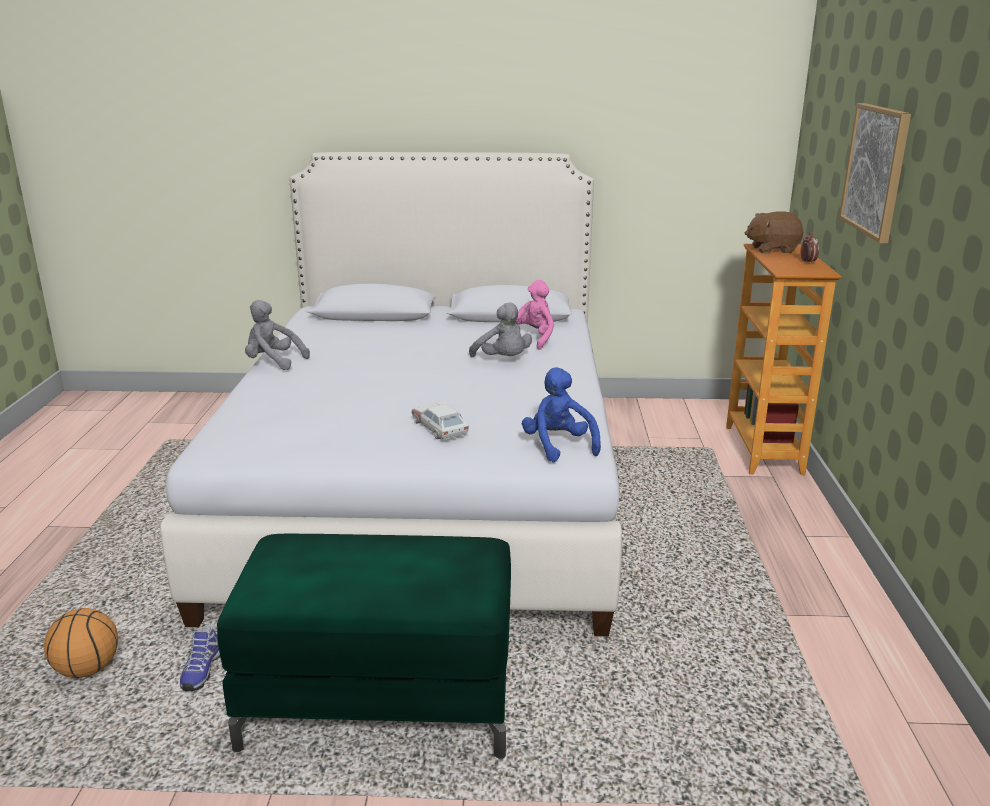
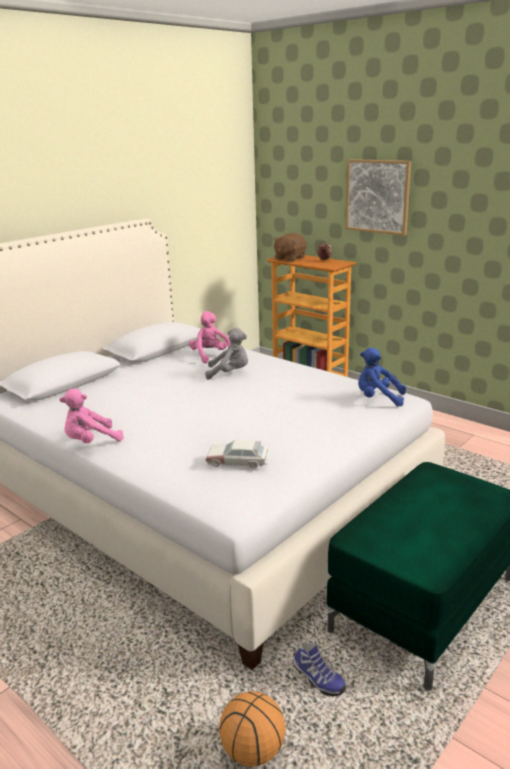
camera: 50 degrees left, 0 degrees up
(273, 362) = (91, 442): grey plush toy -> pink plush toy
(440, 428) = (310, 420): toy car -> toy car (238, 461)

